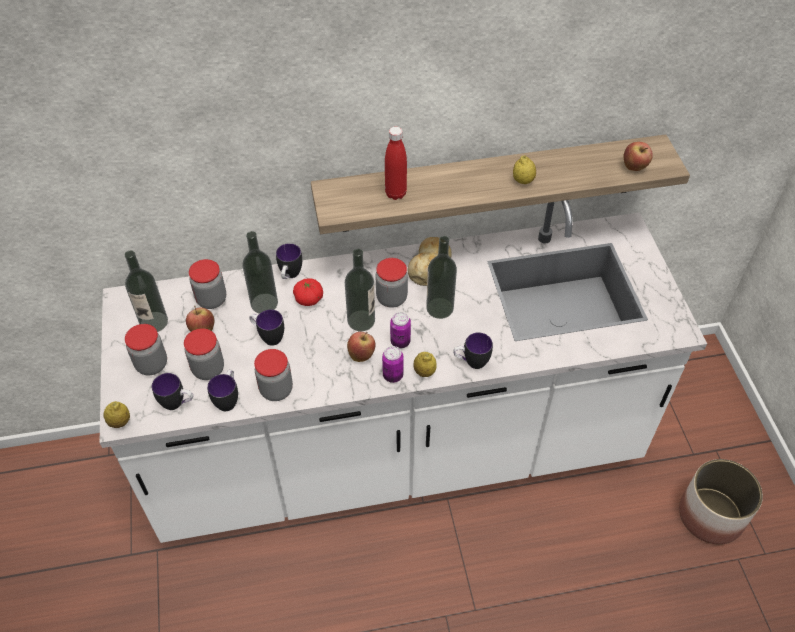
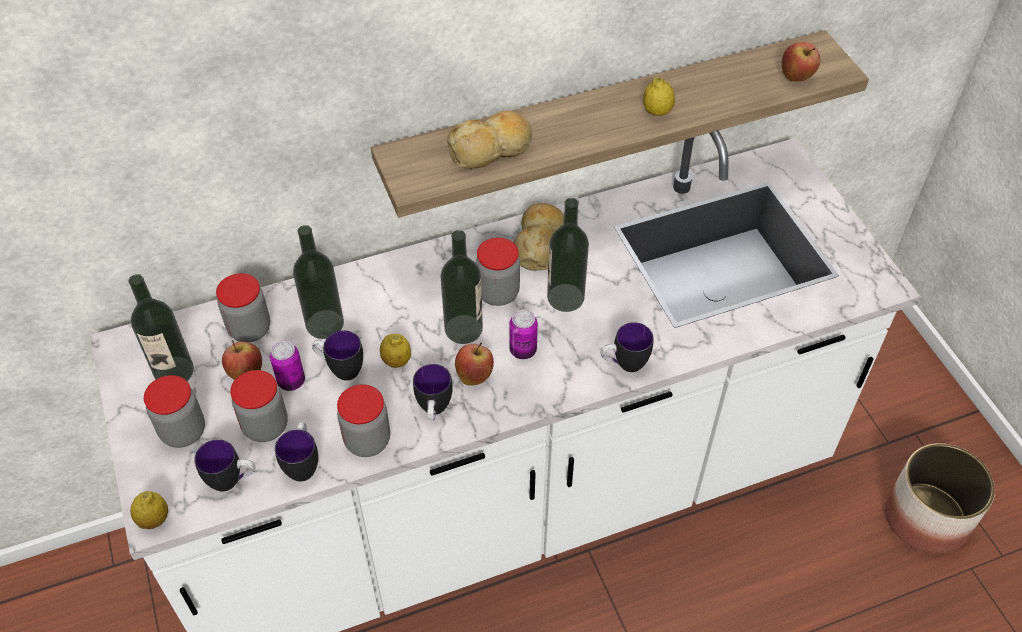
camera: 10 degrees left, 0 degrees up
(290, 276) = (352, 282): mug -> mug (434, 411)
(309, 299) = (385, 309): tomato -> none
(393, 375) = (523, 397): can -> can (291, 381)
(395, 193) = (491, 149): red bottle -> bread
(424, 372) = (564, 386): lemon -> lemon (396, 361)

